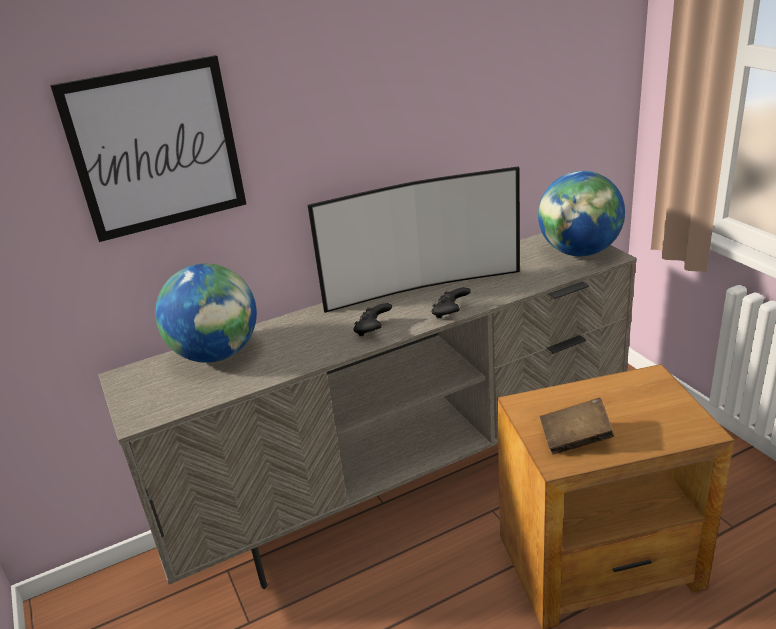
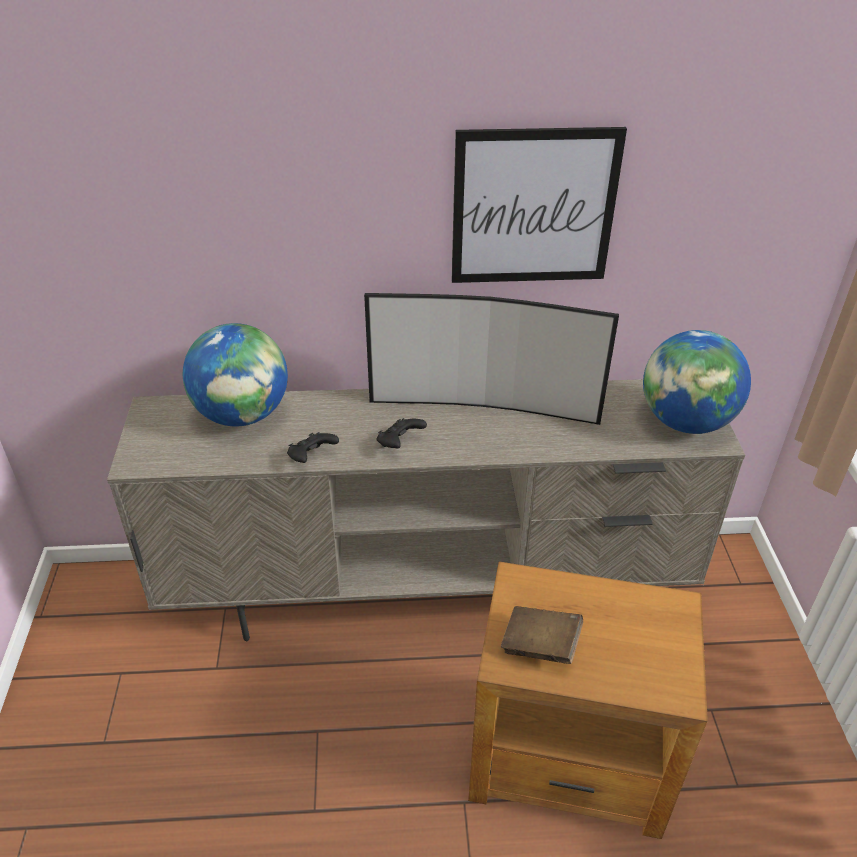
camera: 20 degrees right, 10 degrees up
(156, 149) = (215, 199): picture -> picture (533, 207)
(450, 313) = (489, 452): black game controller -> black game controller (312, 458)

